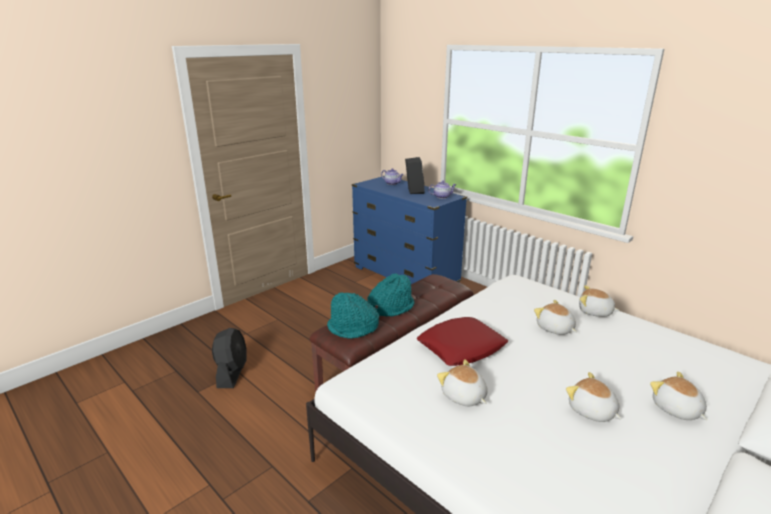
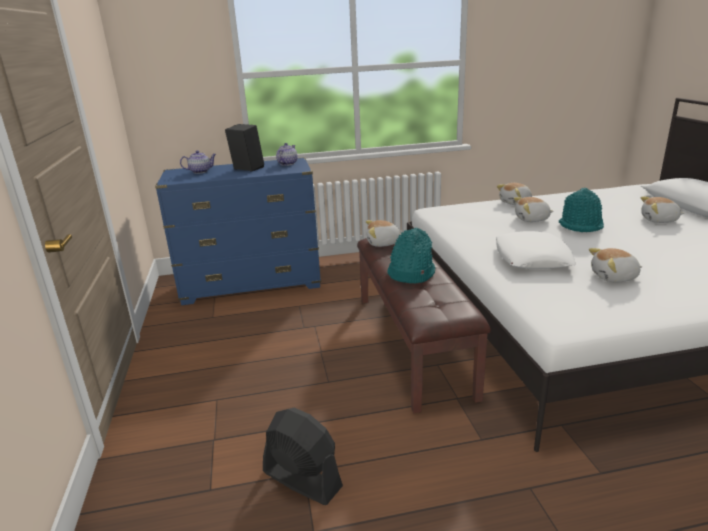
camera: 55 degrees left, 0 degrees up
(353, 328) = (434, 302): turquoise hat -> turquoise hat (581, 225)
(461, 347) = (532, 258): red pillow -> white pillow
(591, 411) = (653, 242): plush toy -> plush toy (383, 243)

